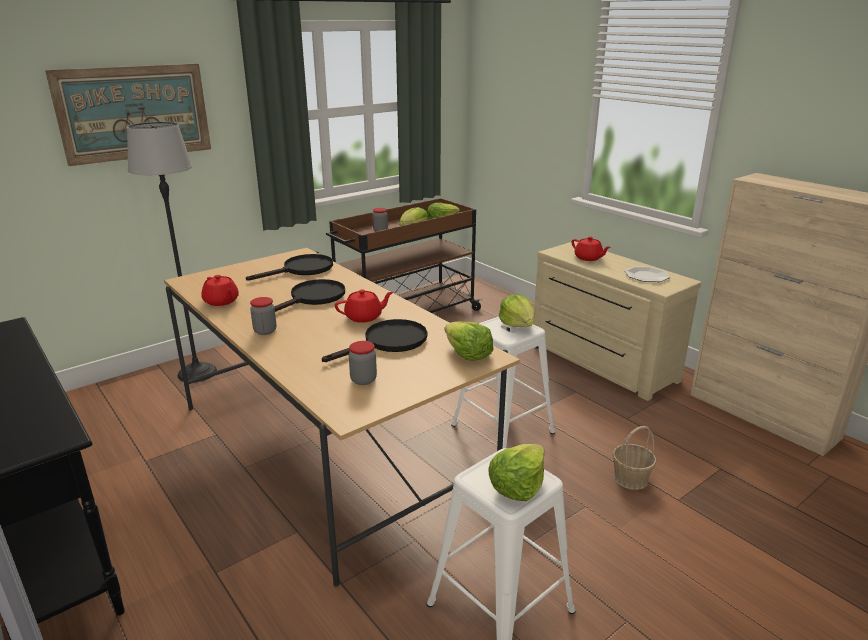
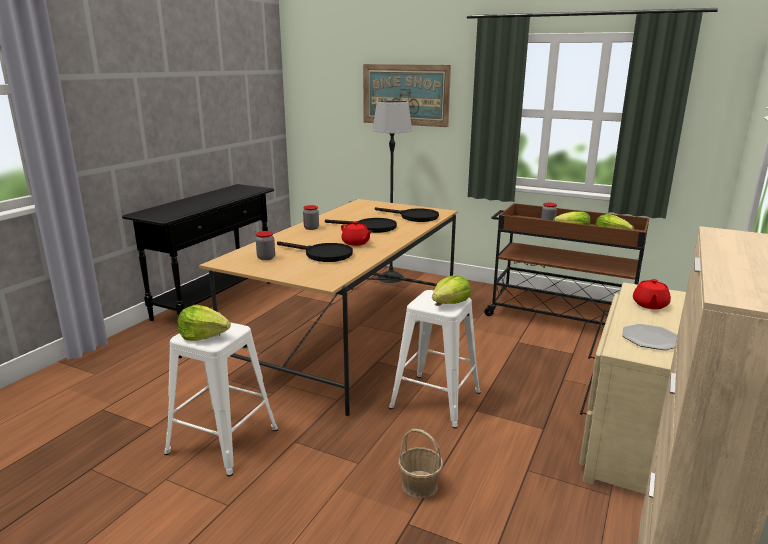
camera: 65 degrees right, 5 degrees down
(221, 301) = (341, 213): red teapot -> none
(467, 354) = (325, 276): lettuce -> none

